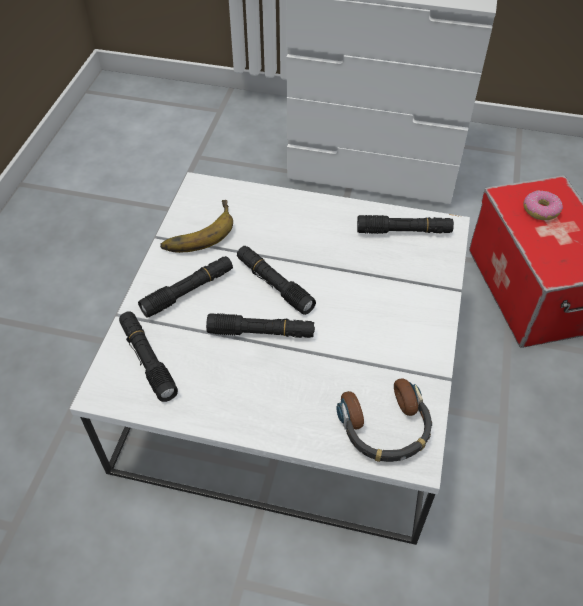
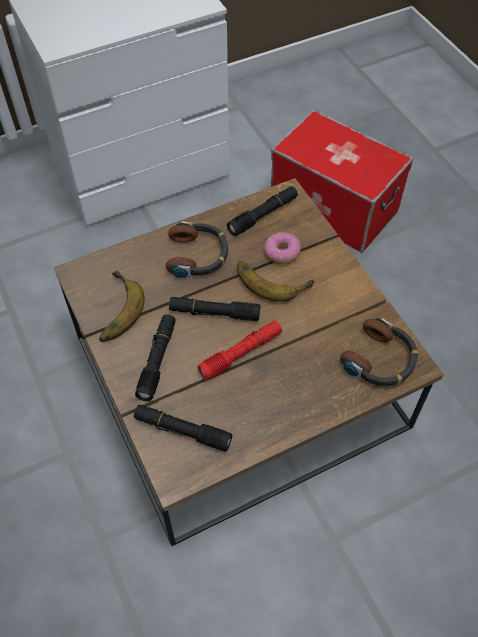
camera: 40 degrees left, 5 degrees up
(261, 332) = (241, 354): black flashlight -> red flashlight
(289, 379) = (235, 380): white coffee table -> brown coffee table
(310, 230) = (198, 255): none -> headphones
(355, 289) = (272, 279): none -> banana
(541, 210) = (322, 145): donut -> donut (282, 252)

